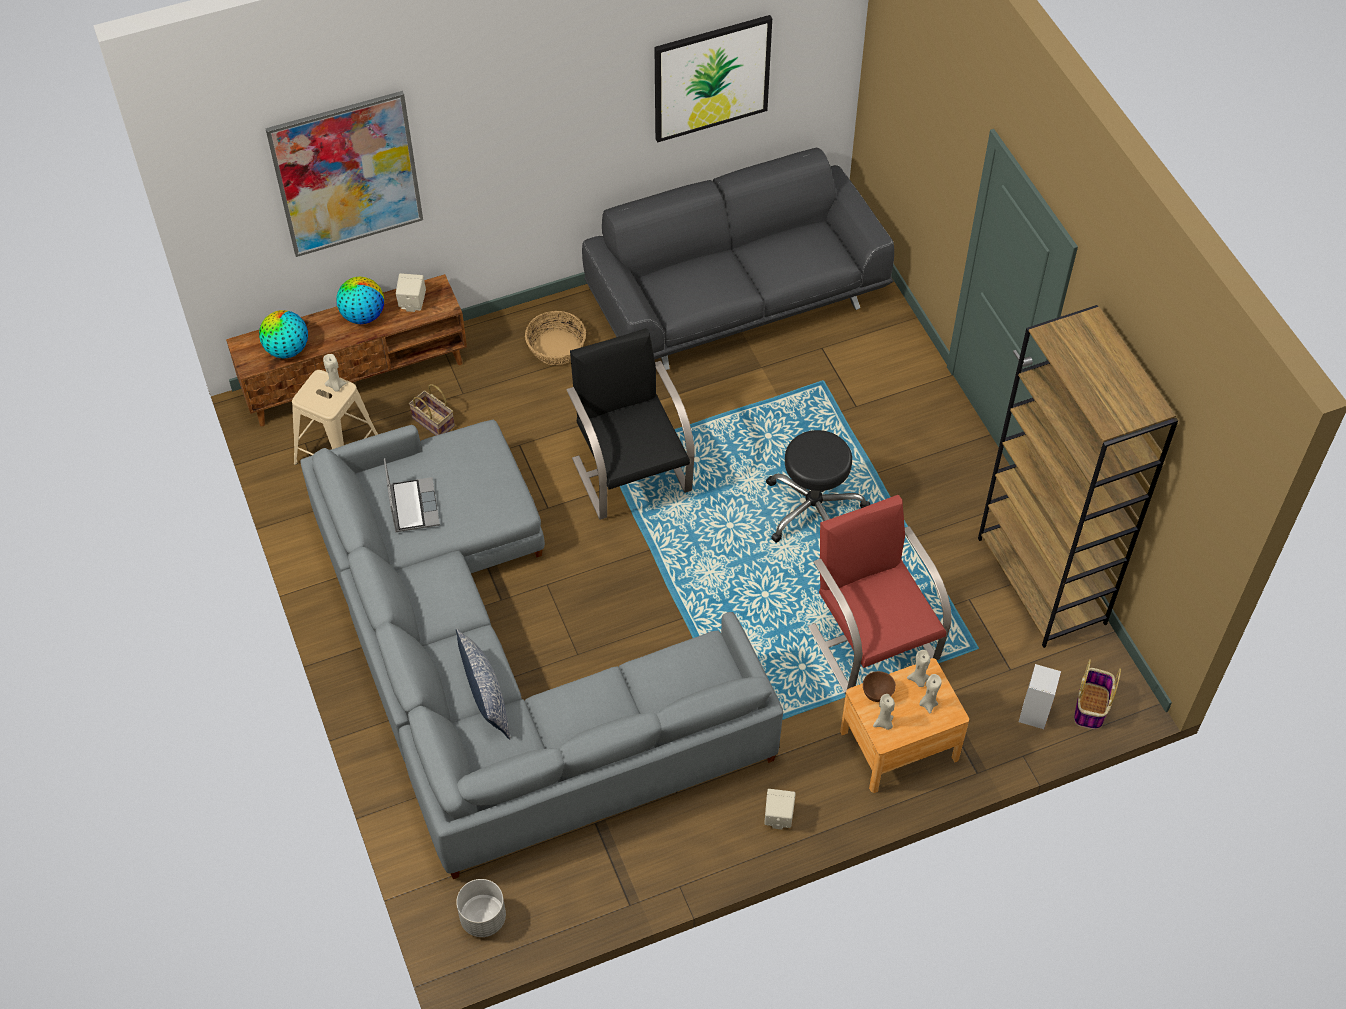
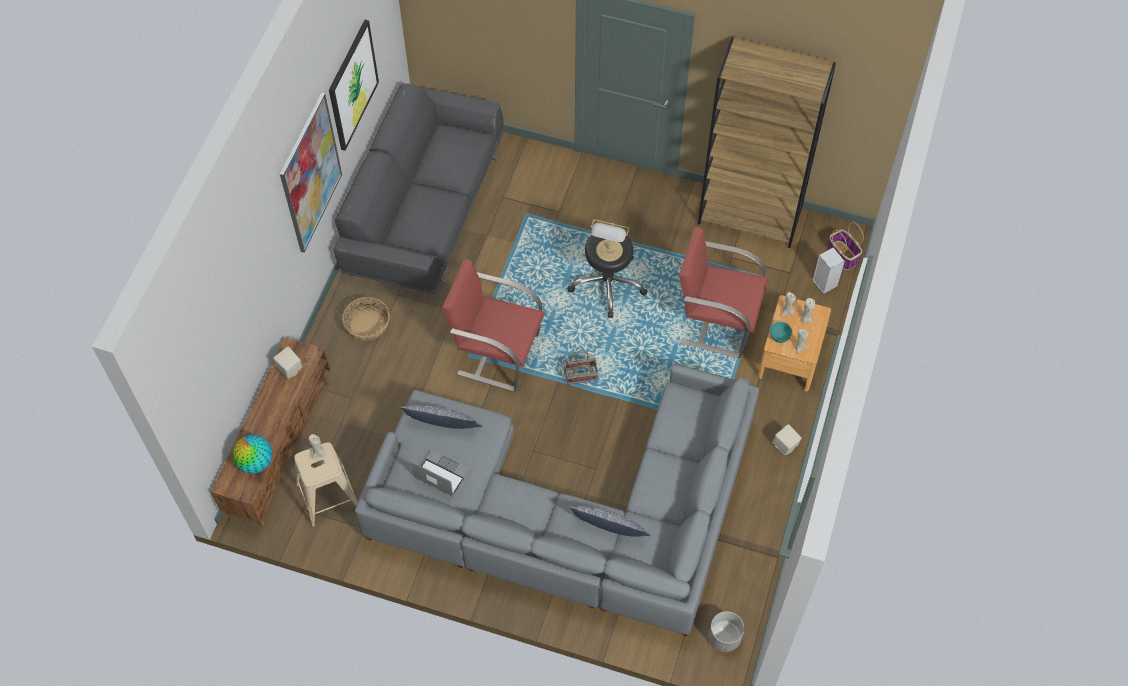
camera: 50 degrees left, 5 degrees up
(347, 174) = (232, 318): picture -> picture (310, 173)
(363, 315) = (272, 402): globe -> none
(434, 422) = (358, 427): basket -> basket (581, 375)
(474, 467) = (442, 424): none -> pillow
(631, 473) = (497, 353): black armchair -> red armchair
(813, 458) = (609, 251): none -> table lamp
(878, 693) = (779, 337): brown bowl -> turquoise bowl

